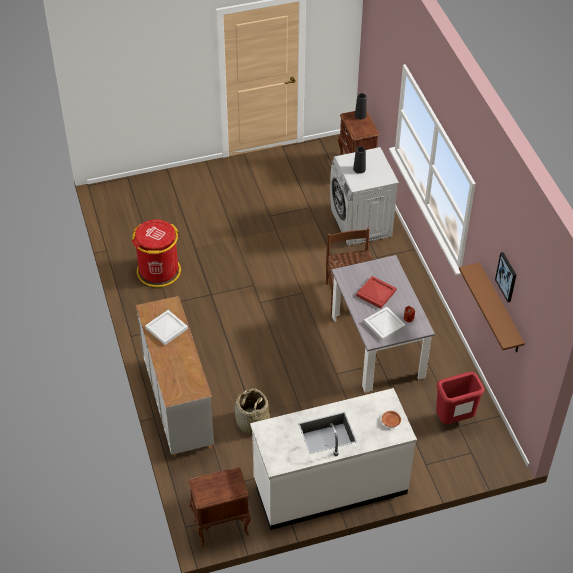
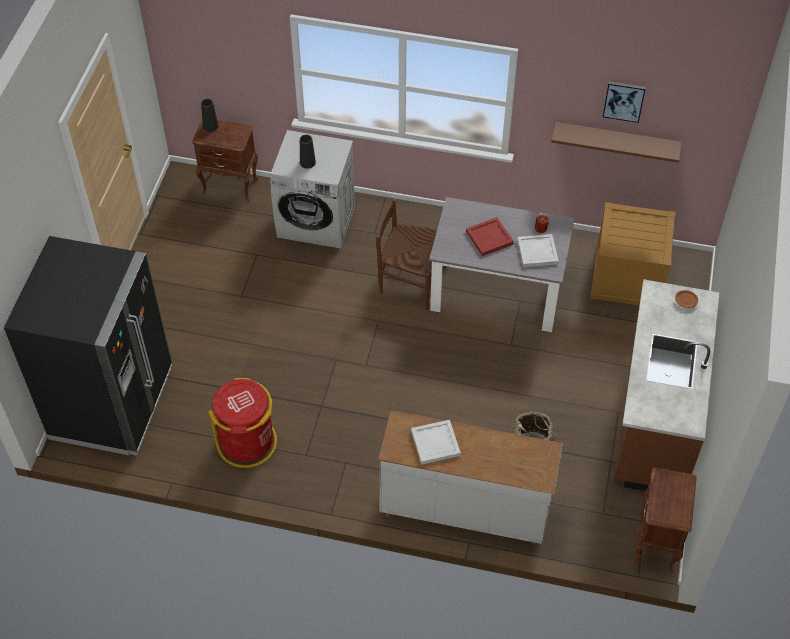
camera: 60 degrees left, 5 degrees up
(145, 197) = (112, 403): none -> black fridge
(329, 486) = (653, 419): white counter -> brown counter
(454, 419) = (627, 277): red trash can -> crate

